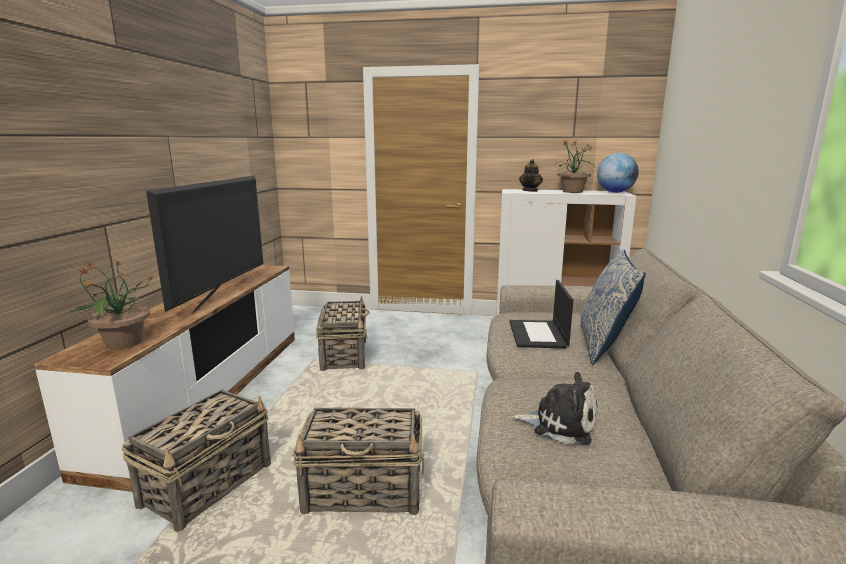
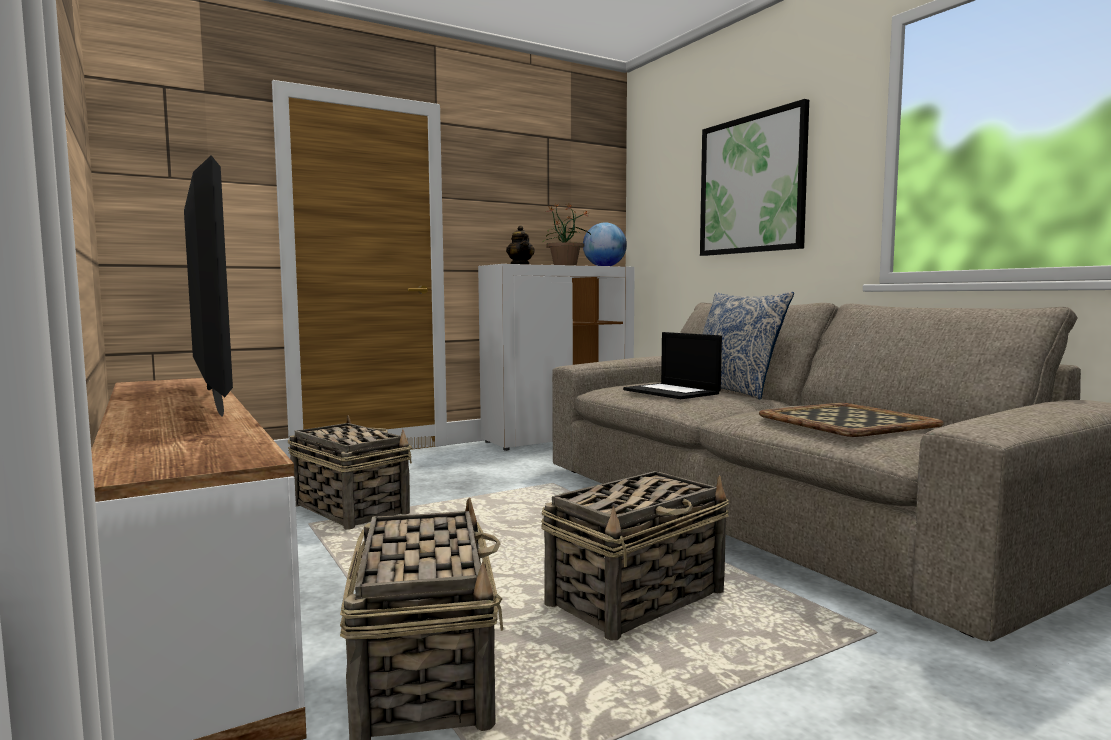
camera: 40 degrees left, 10 degrees down
(122, 343) = (202, 447): potted plant -> none
(560, 424) = (845, 420): plush toy -> tray
(722, 132) = (752, 185): none -> picture

